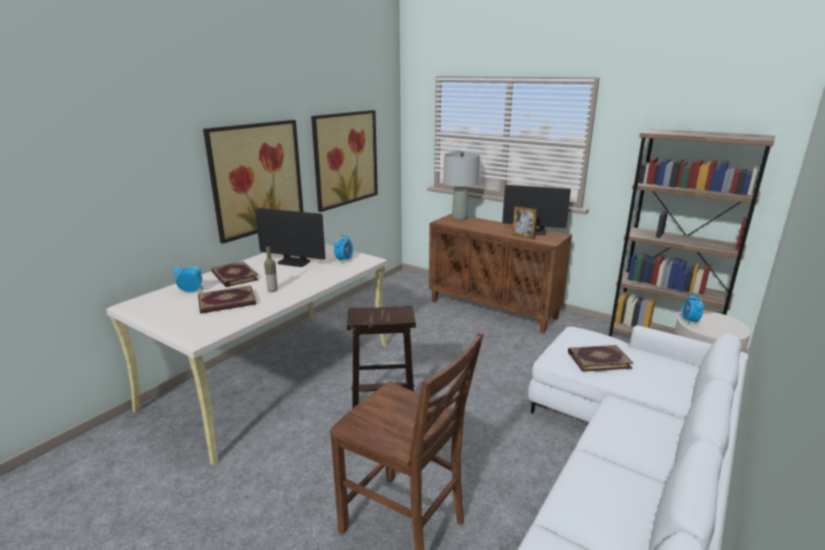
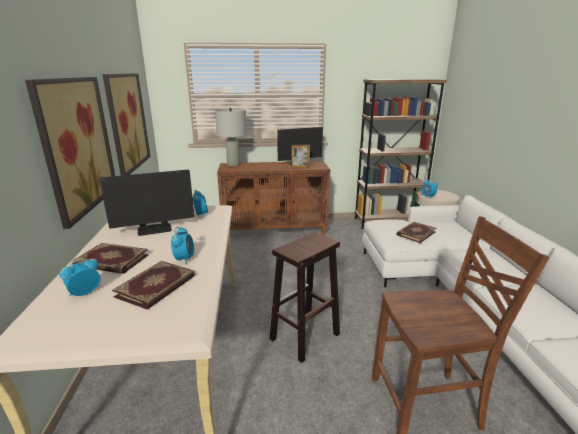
camera: 40 degrees left, 0 degrees up
(272, 290) = (184, 259): bottle -> alarm clock

